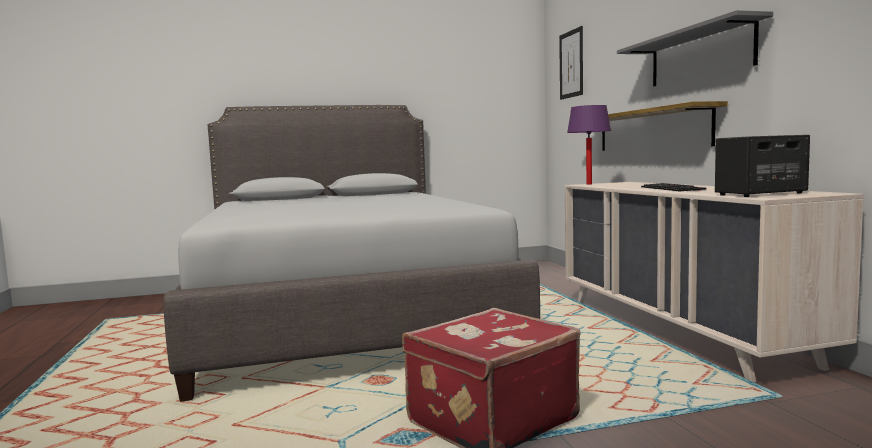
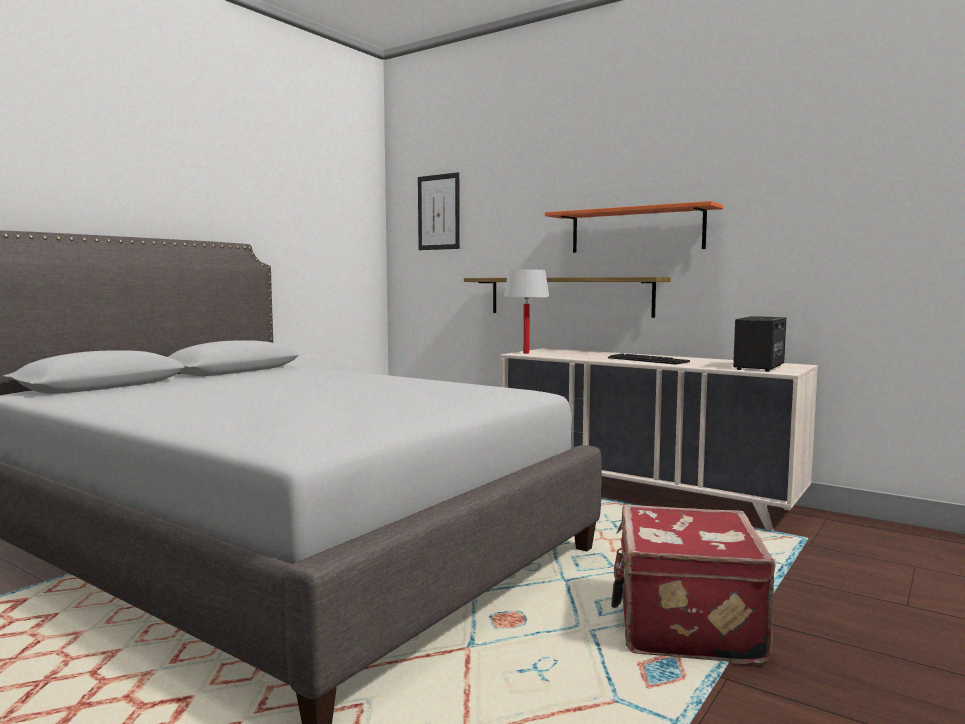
camera: 40 degrees left, 0 degrees up
(589, 184) = (526, 353): purple table lamp -> white table lamp
(700, 55) = (636, 230): grey shelf -> orange shelf

